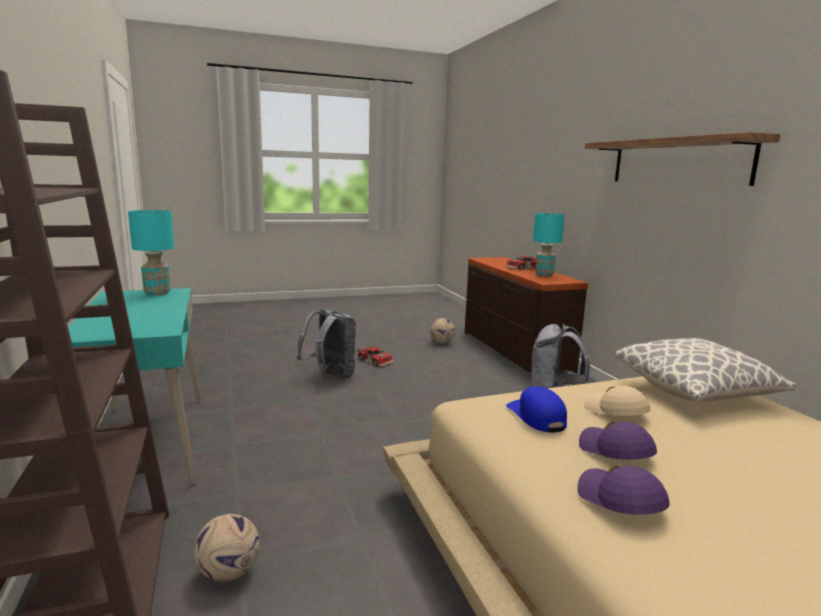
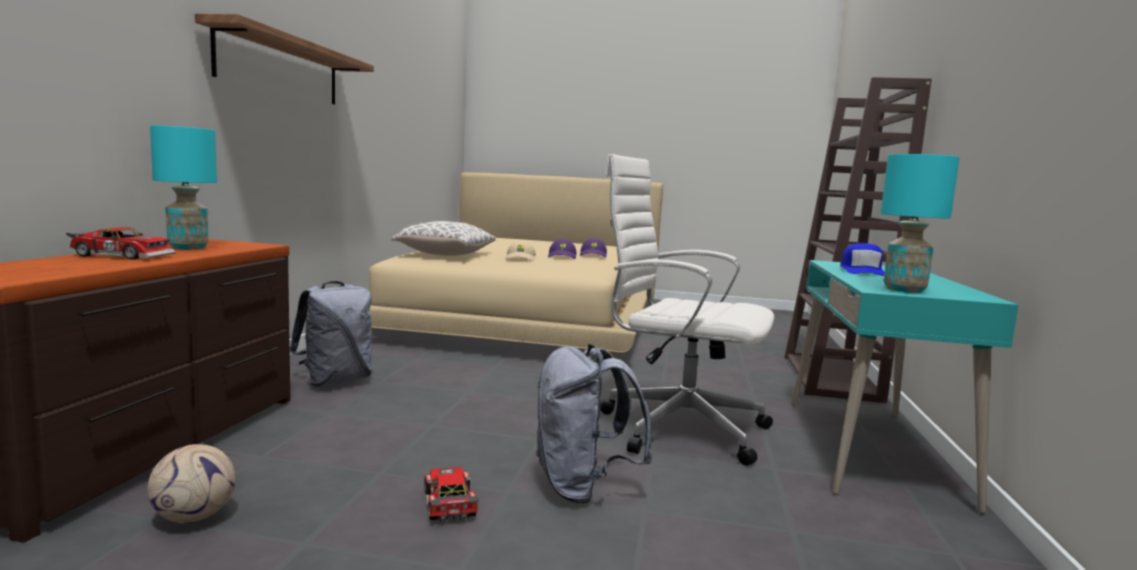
camera: 150 degrees left, 5 degrees down
(228, 573) = (752, 367): football -> none
(299, 423) = (678, 427): none -> white office chair
(536, 416) = (569, 264): blue cap -> blue cap (862, 271)

